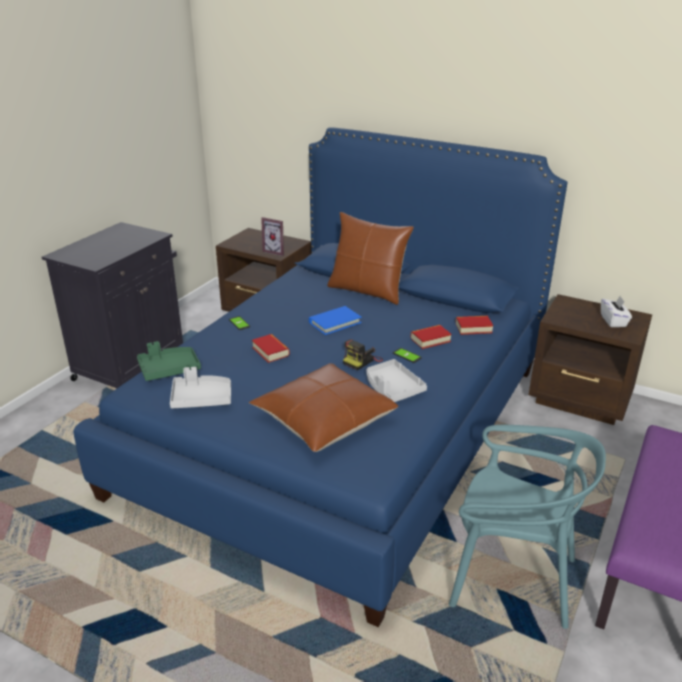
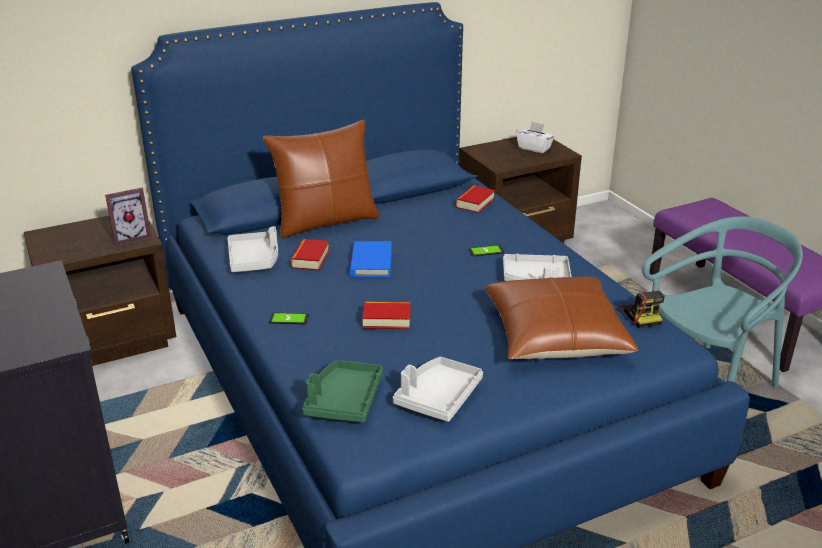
camera: 55 degrees left, 0 degrees up
(292, 289) = (254, 260): none -> grey tray
(362, 361) = (468, 276): camera -> camera (639, 315)
(430, 340) = (470, 230): book -> book (310, 259)

